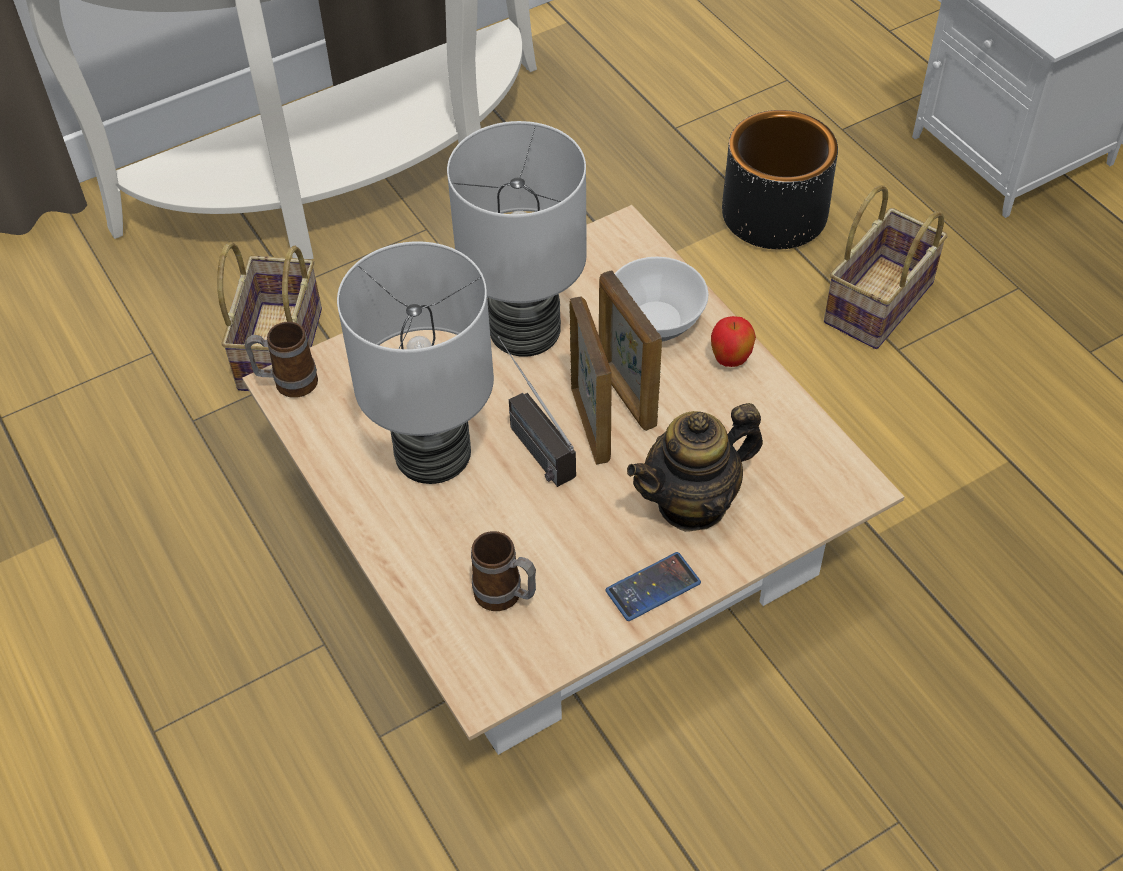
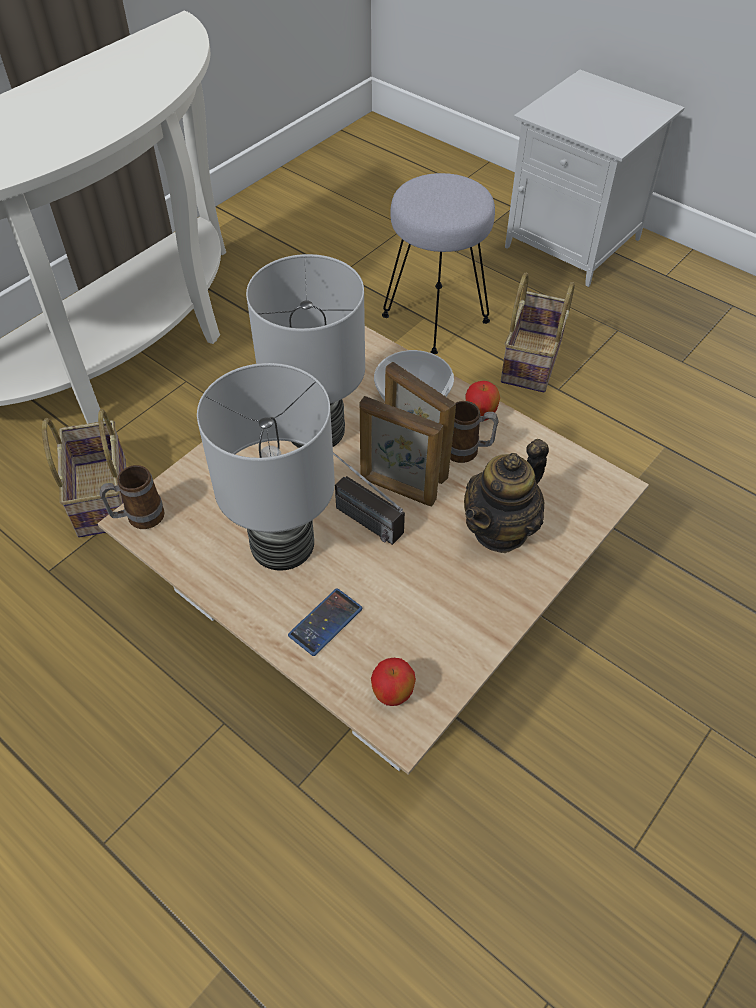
camera: 20 degrees left, 0 degrees up
(485, 652) = (392, 695): none -> apple
(506, 597) = (389, 644): mug -> mug (468, 452)
(591, 424) = (397, 489): picture frame -> picture frame turned 150 degrees clockwise
(653, 587) = (500, 603): phone -> phone (325, 622)
(773, 215) = (435, 317): black planter -> grey stool

